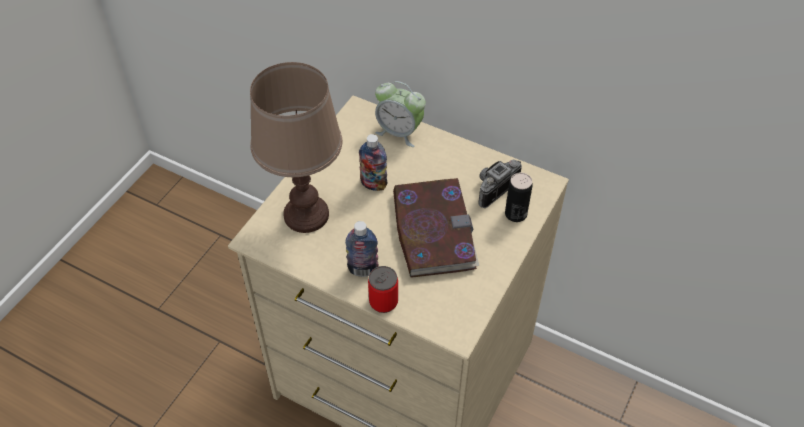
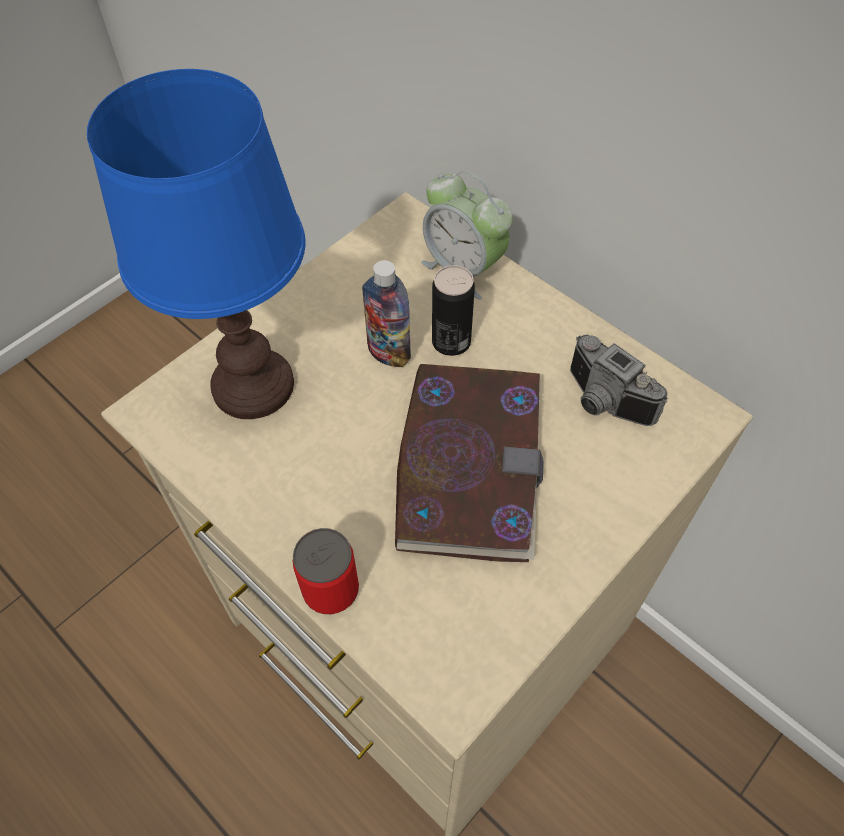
camera: 15 degrees right, 5 degrees up
(306, 215) = (252, 386): brown table lamp -> blue table lamp
(363, 270) = (315, 514): bottle -> none
(492, 187) = (602, 403): camera -> camera turned 105 degrees counterclockwise
(515, 214) = (634, 465): can -> can (451, 342)

